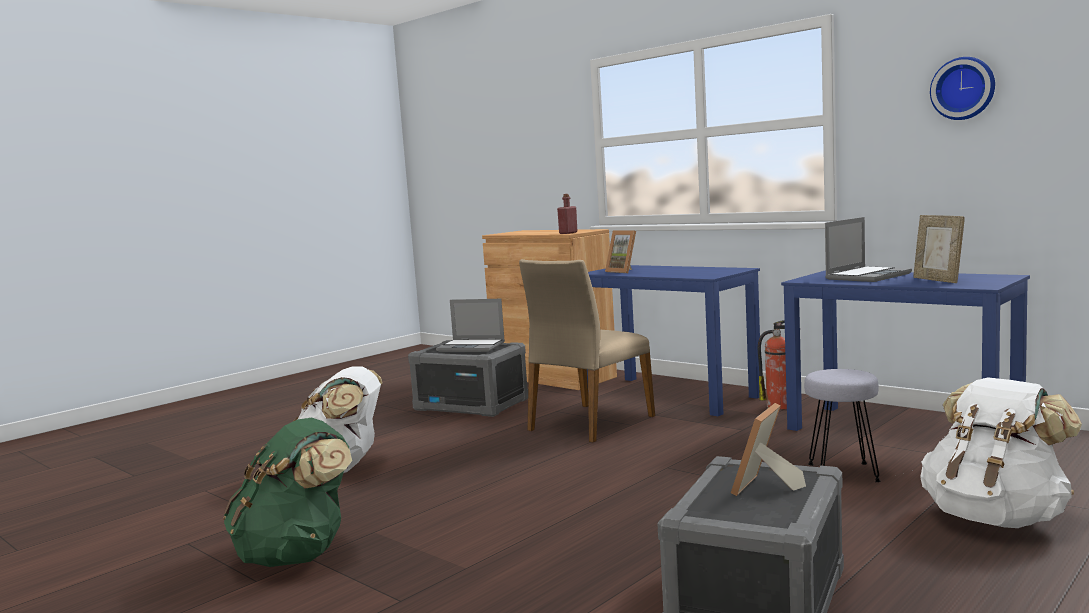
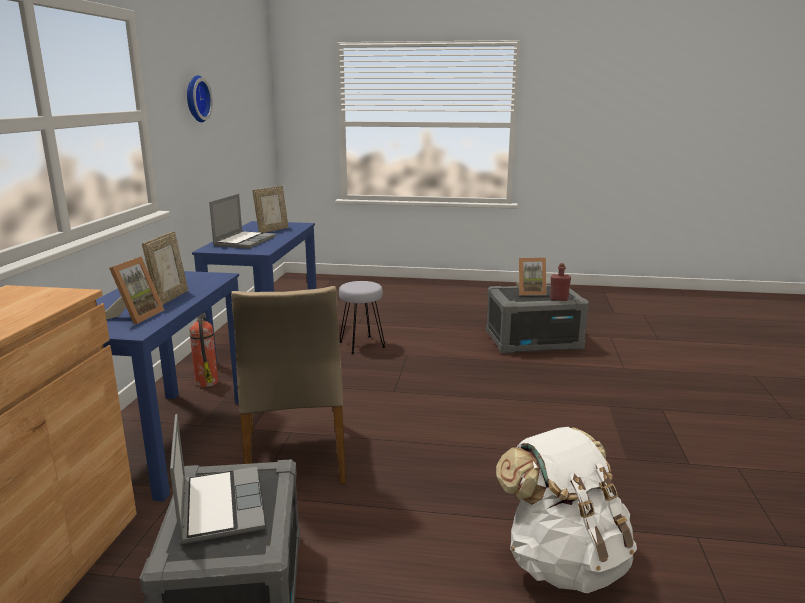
camera: 125 degrees left, 10 degrees up
(297, 555) = (696, 471): green backpack -> none
(568, 233) = (68, 294): red bottle -> red bottle (559, 299)
(589, 423) = (295, 456): beige chair -> beige chair turned 75 degrees clockwise
(657, 273) = (170, 298): none -> picture frame
(867, 276) = (244, 241): laptop -> laptop turned 90 degrees clockwise
(995, 518) = (397, 315): white backpack -> none

